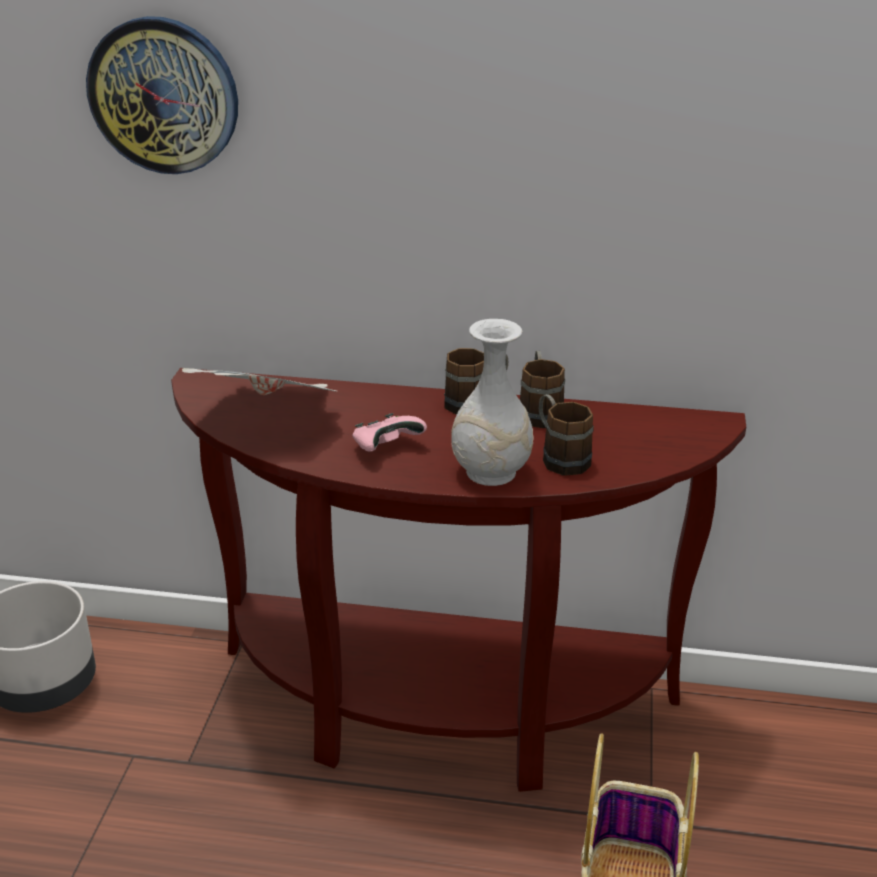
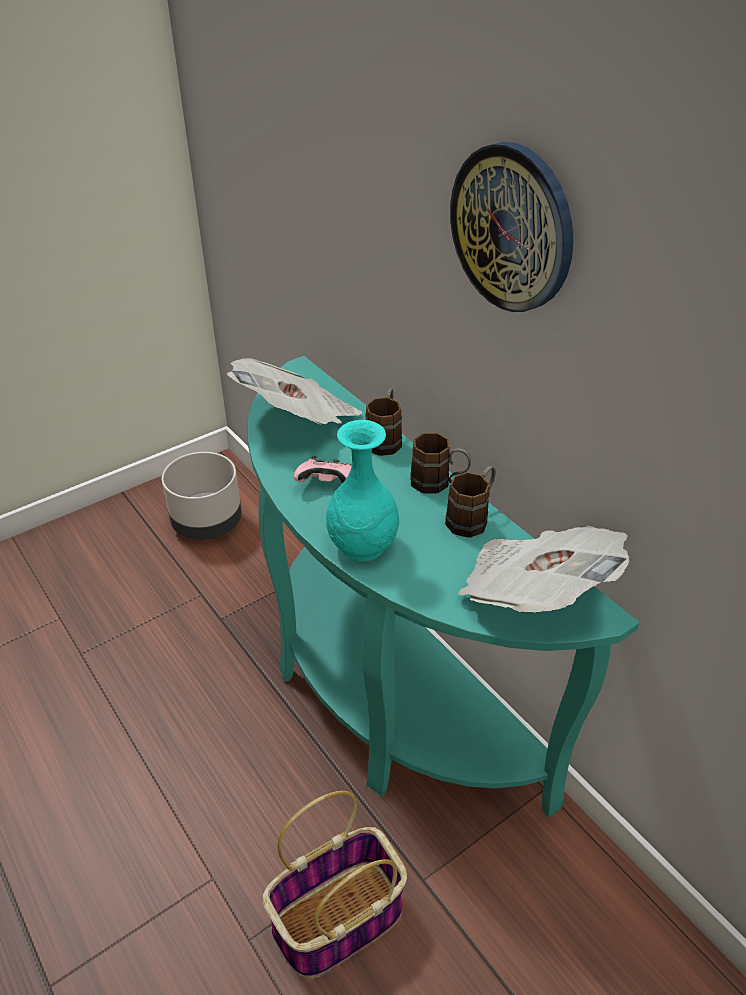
camera: 45 degrees right, 10 degrees up
(164, 96) = (307, 141): wall clock -> wall clock (512, 228)
(439, 713) = (382, 693): brown console table -> turquoise console table
(490, 473) = (361, 546): white vase -> turquoise vase
(559, 457) = (427, 564): brown mug -> brown mug (385, 438)
(659, 433) = (534, 593): none -> newspaper

